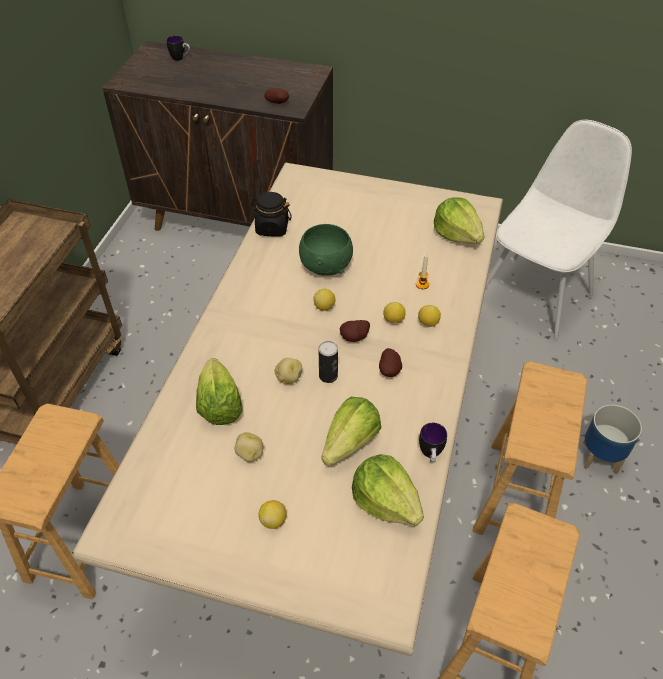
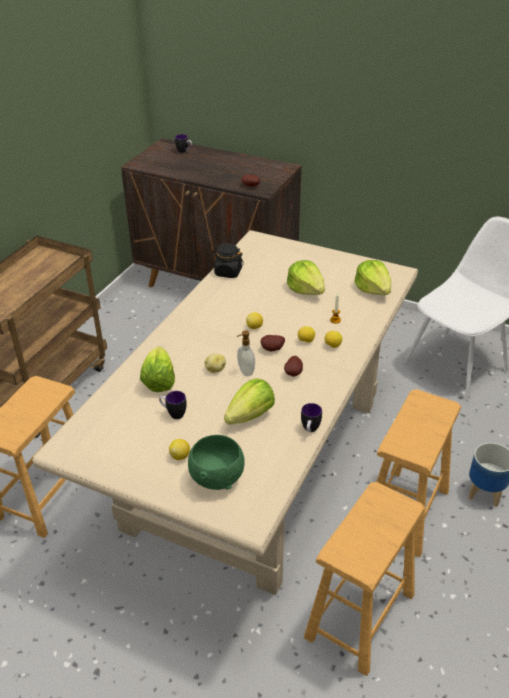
camera: 10 degrees right, 10 degrees down
(250, 454) = (173, 414): potato -> mug
(326, 266) = (263, 301): green bowl -> green bowl (217, 477)
(328, 376) = (245, 371): can -> soap dispenser
(386, 501) = (267, 455): lettuce -> lettuce (306, 290)

